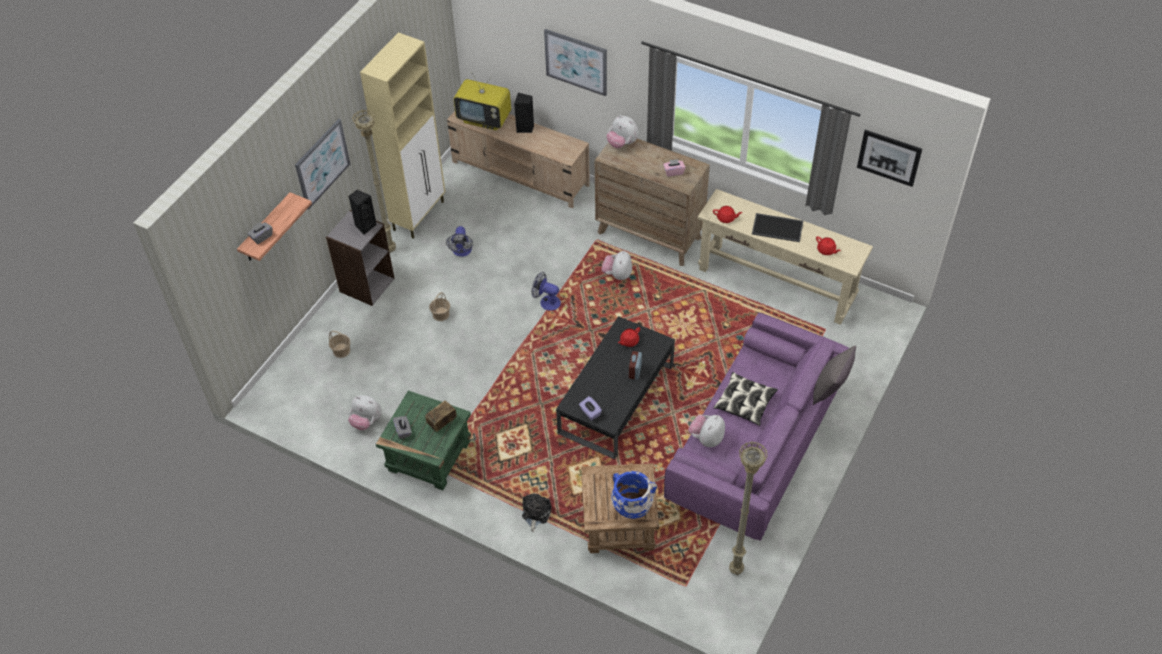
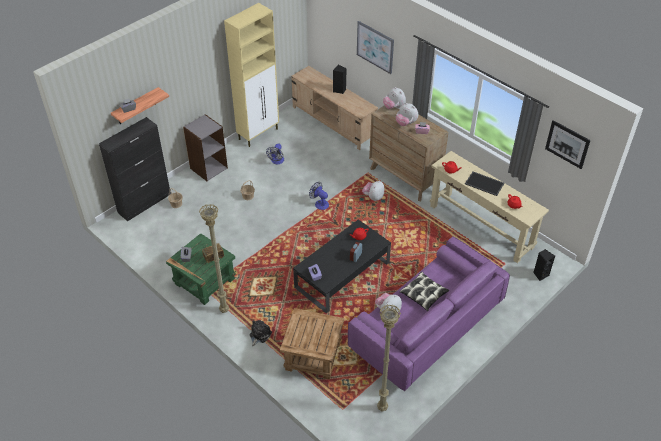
camera: 15 degrees right, 5 degrees down
(294, 360) = (144, 203): none -> black cabinet
(322, 163) = (187, 75): picture -> none
(365, 226) = (210, 125): black speaker -> black speaker (540, 274)
(366, 421) = (174, 250): plush toy -> plush toy (406, 123)
(389, 250) = (231, 150): beige floor lamp -> beige floor lamp (223, 310)
(485, 119) = (315, 80): television -> none
(631, 511) = (316, 345): blue vase -> none
(830, 389) = (485, 298): grey pillow -> none

